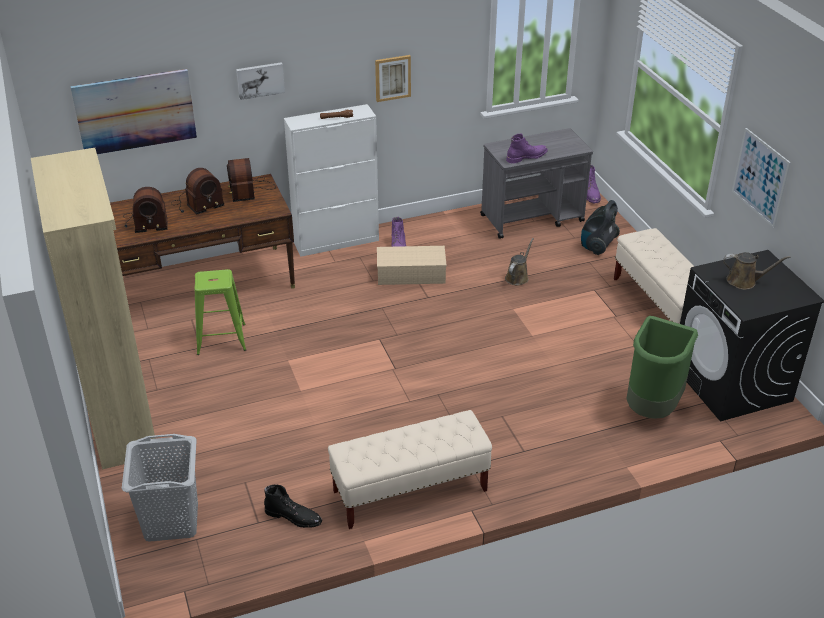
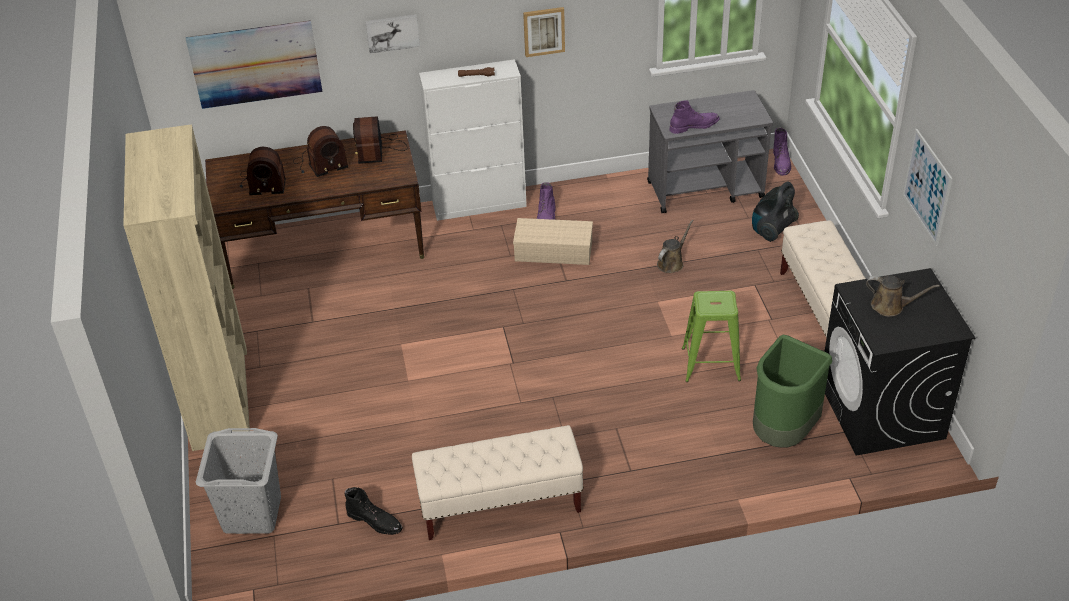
camera: 10 degrees right, 5 degrees up
(222, 339) = (336, 314): green stool -> green stool (711, 364)

